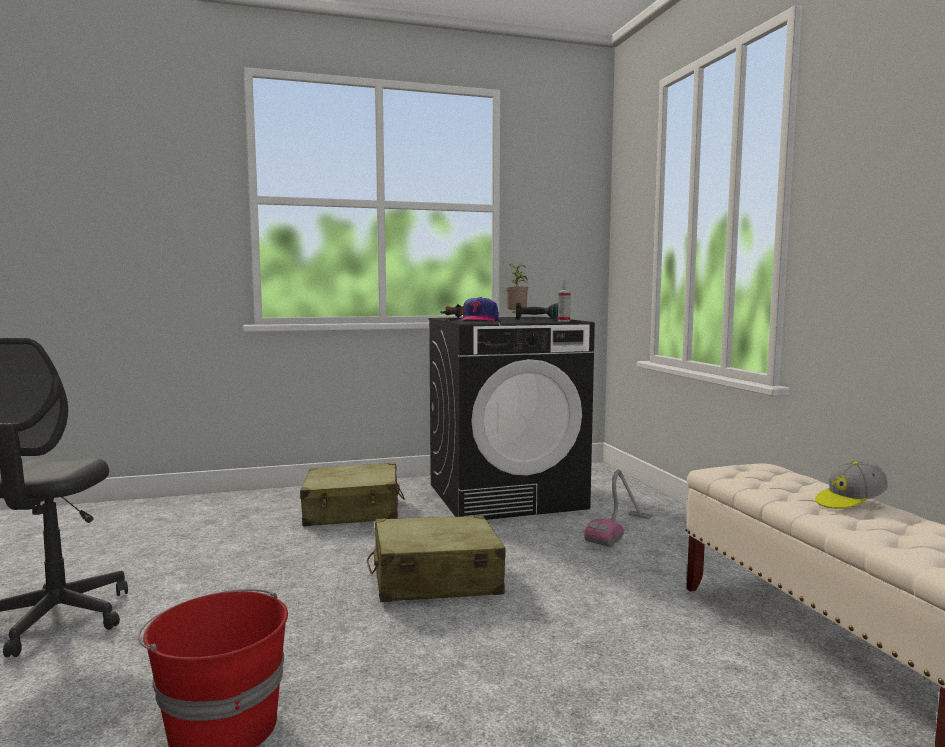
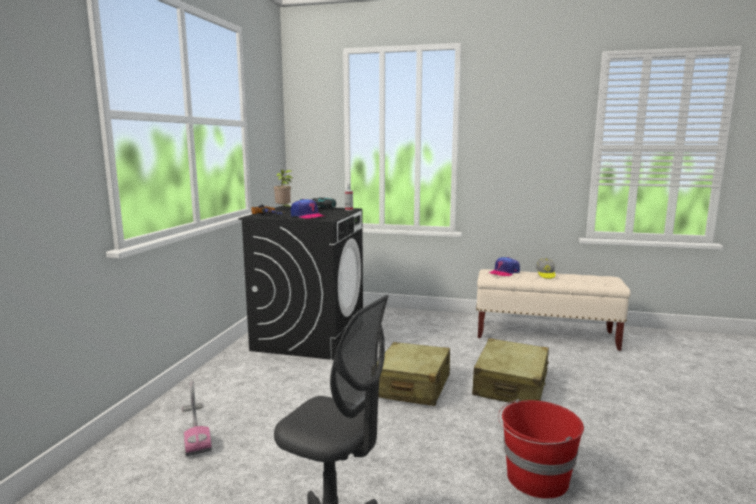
camera: 60 degrees left, 5 degrees up
(353, 511) = (263, 387): beige suitcase -> beige suitcase (511, 385)
(620, 529) = (398, 328): vacuum cleaner -> vacuum cleaner (195, 429)
(775, 475) = (504, 272): none -> cap

